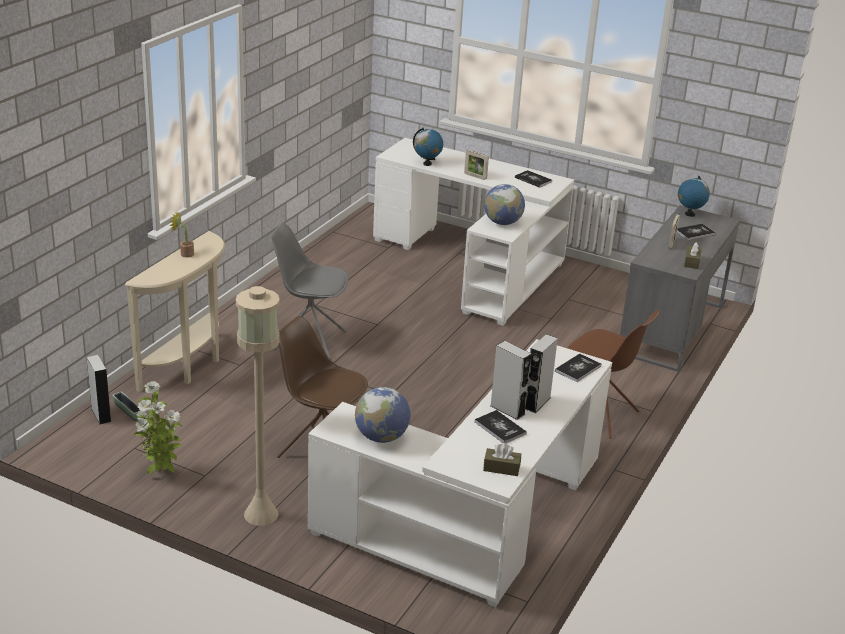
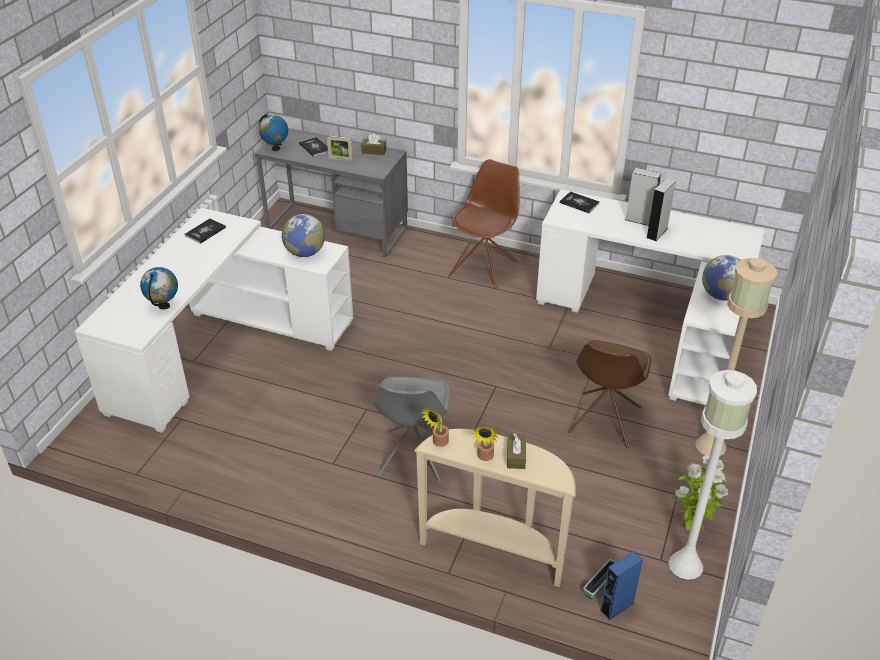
camera: 95 degrees left, 10 degrees up
(101, 415) = (617, 606): grey speaker -> blue speaker
(121, 460) = (686, 565): none -> white floor lamp
(210, 238) = (438, 442): none -> potted plant
(475, 176) = (200, 269): picture frame -> none
(500, 428) = (683, 235): book -> none
(501, 468) = (733, 233): brown tissue box -> brown tissue box (516, 456)

